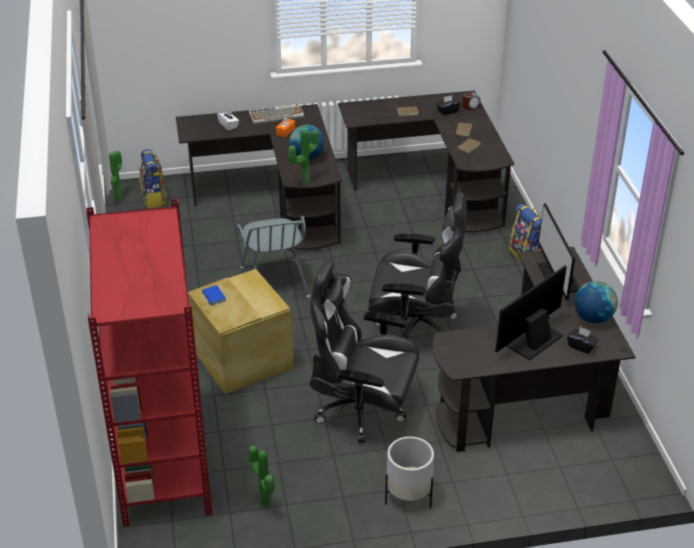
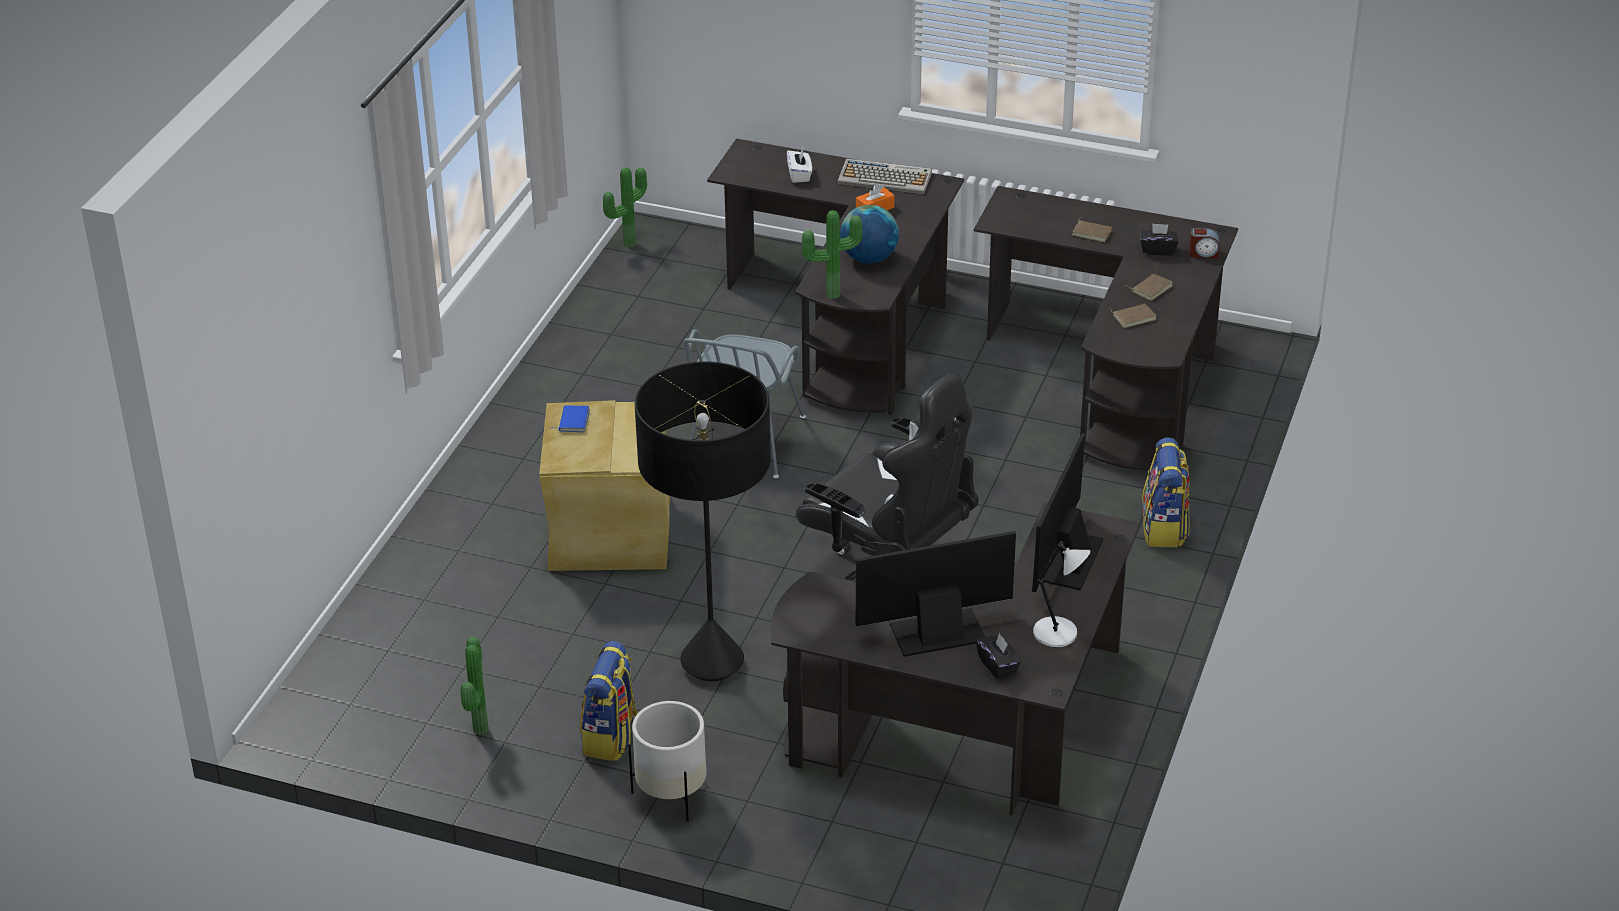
camera: 30 degrees right, 0 degrees up
(154, 198) = (679, 259): backpack -> backpack (611, 737)
(163, 458) = (401, 624): red bookcase -> none
(365, 412) = (712, 665): black office chair -> black floor lamp
(593, 318) = (1058, 633): globe -> grey table lamp

